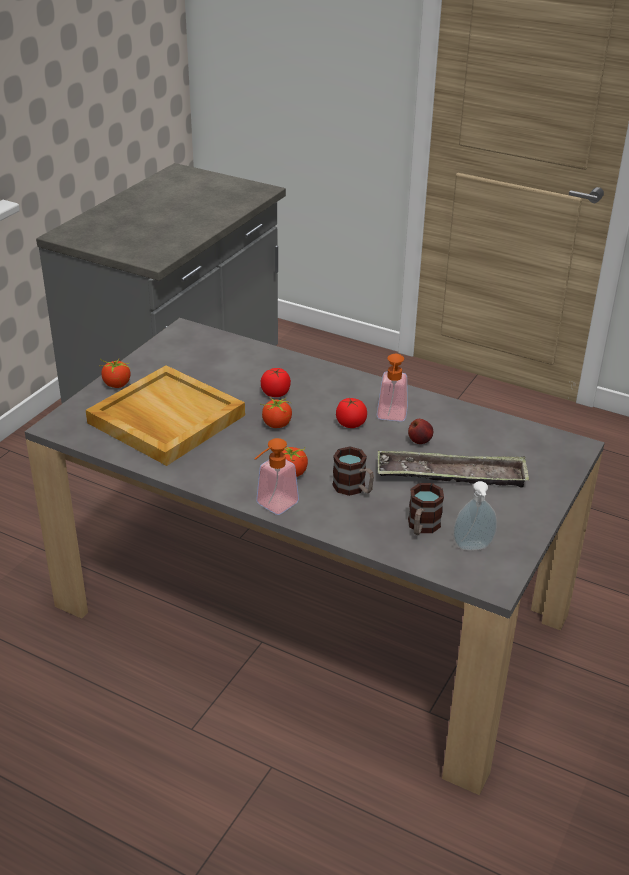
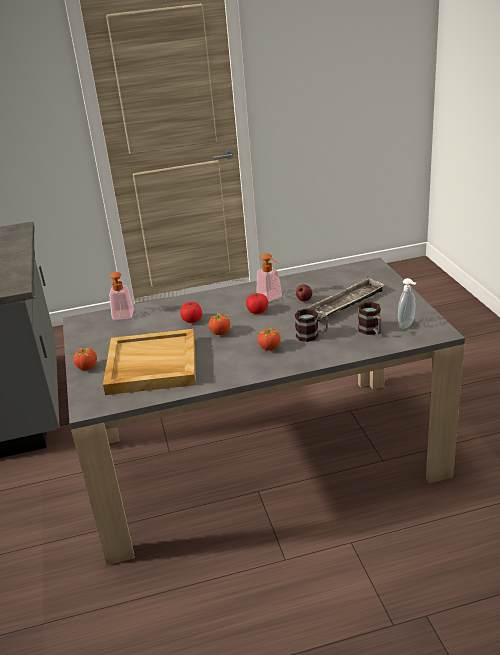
camera: 40 degrees left, 5 degrees down
(272, 506) = (288, 366): soap dispenser -> soap dispenser (122, 317)

